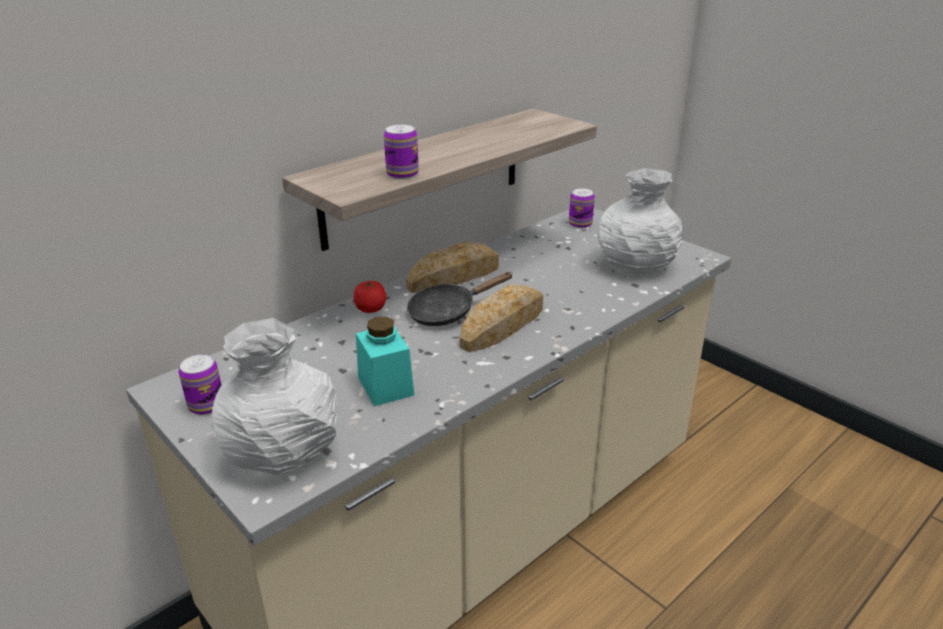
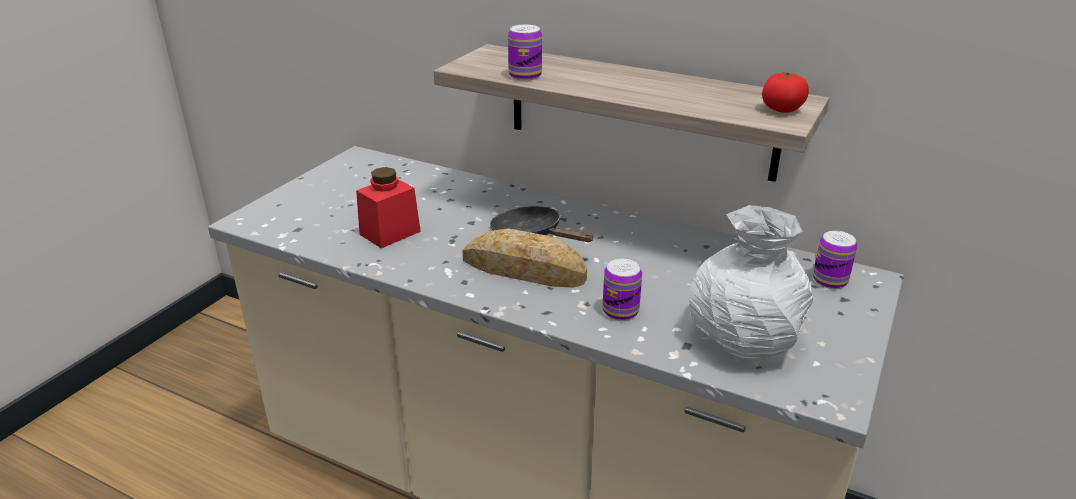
camera: 70 degrees right, 0 degrees up
(206, 405) = (342, 174): can -> can (620, 311)
(285, 453) = (292, 215): white vase -> none
(371, 309) = (512, 199): tomato -> tomato (782, 109)
(385, 386) = (390, 233): turquoise jar -> red jar
(454, 276) = (608, 224): bread -> none

